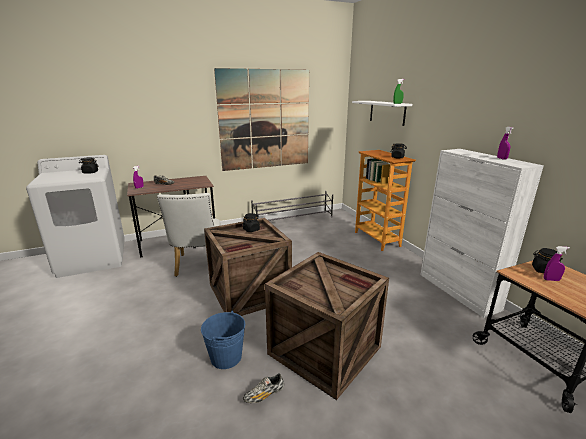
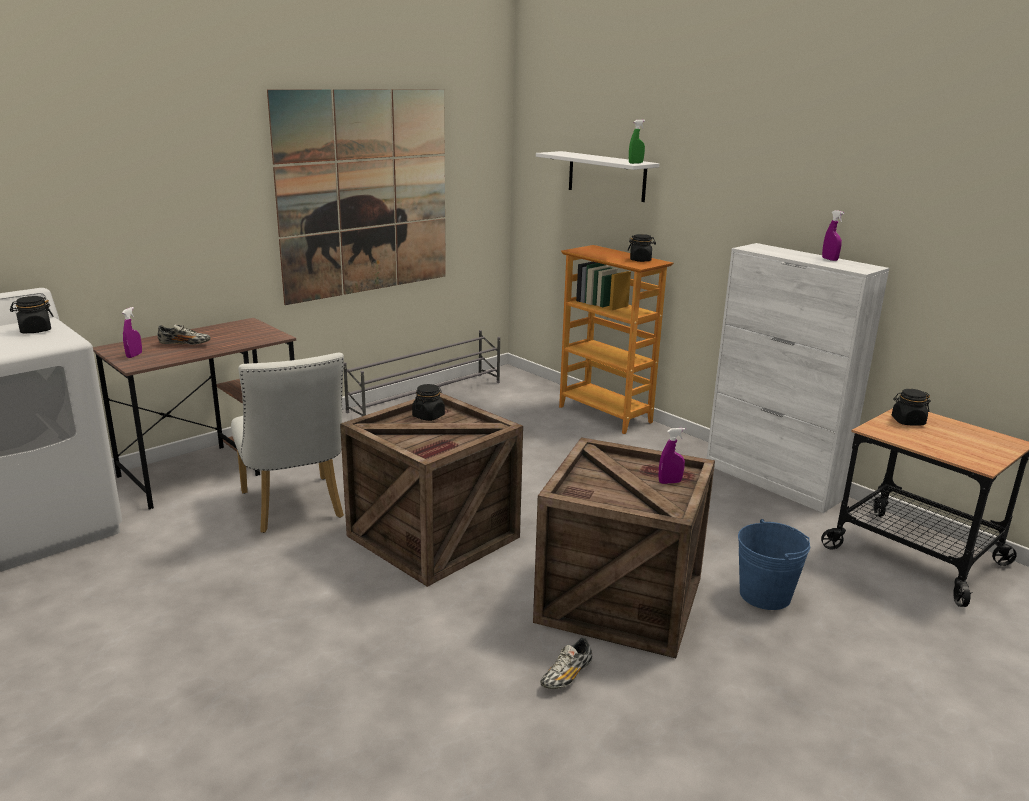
camera: 20 degrees left, 0 degrees up
(226, 357) = (467, 640): blue bucket -> blue bucket (765, 595)
(551, 280) = (921, 432): purple spray bottle -> purple spray bottle (670, 482)

